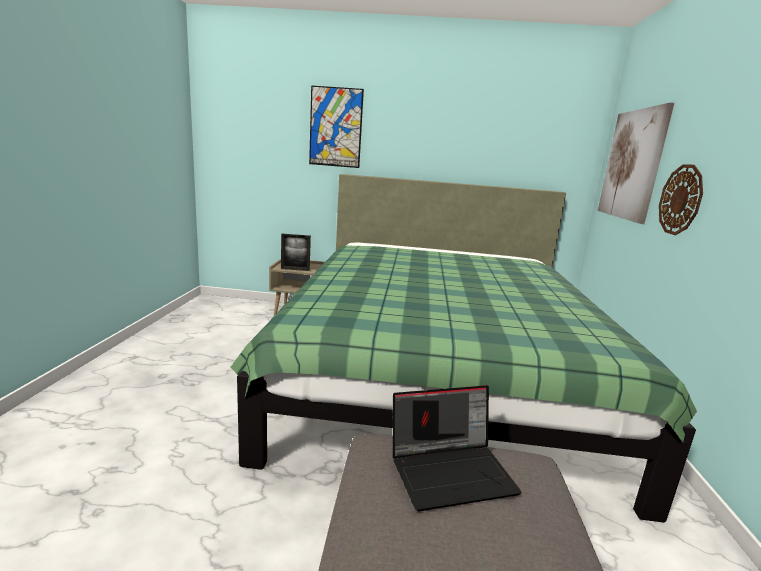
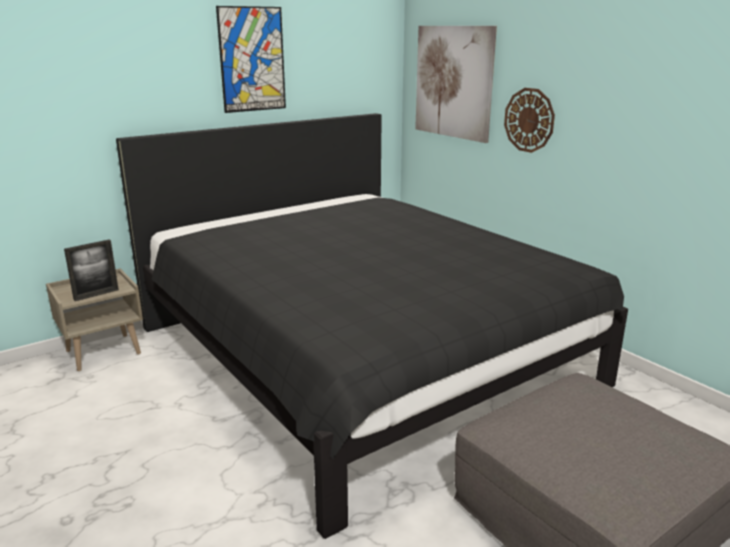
camera: 40 degrees left, 5 degrees up
(335, 127) = (94, 70): picture -> picture (252, 59)
(436, 376) = (359, 356): green bed -> black bed
(452, 471) = (563, 413): laptop -> none

